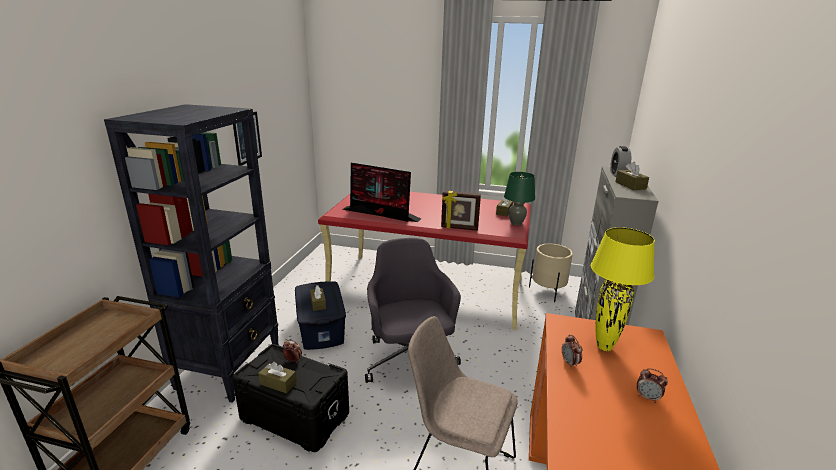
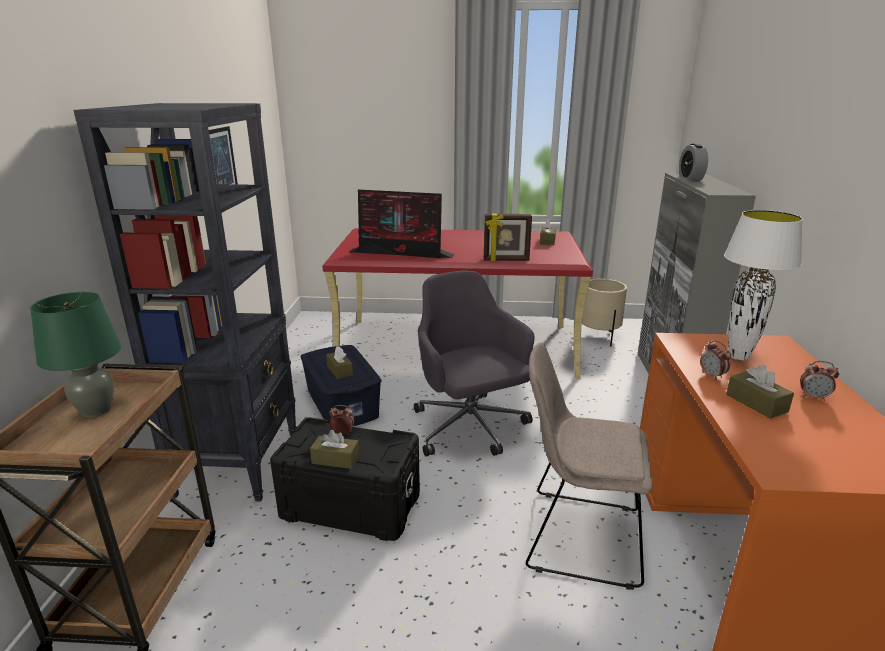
camera: 10 degrees left, 0 degrees up
(516, 223) = (569, 251): green table lamp -> green table lamp (96, 411)
(604, 347) = (739, 357): yellow table lamp -> white table lamp
(630, 185) = (713, 185): brown tissue box -> brown tissue box (756, 403)

